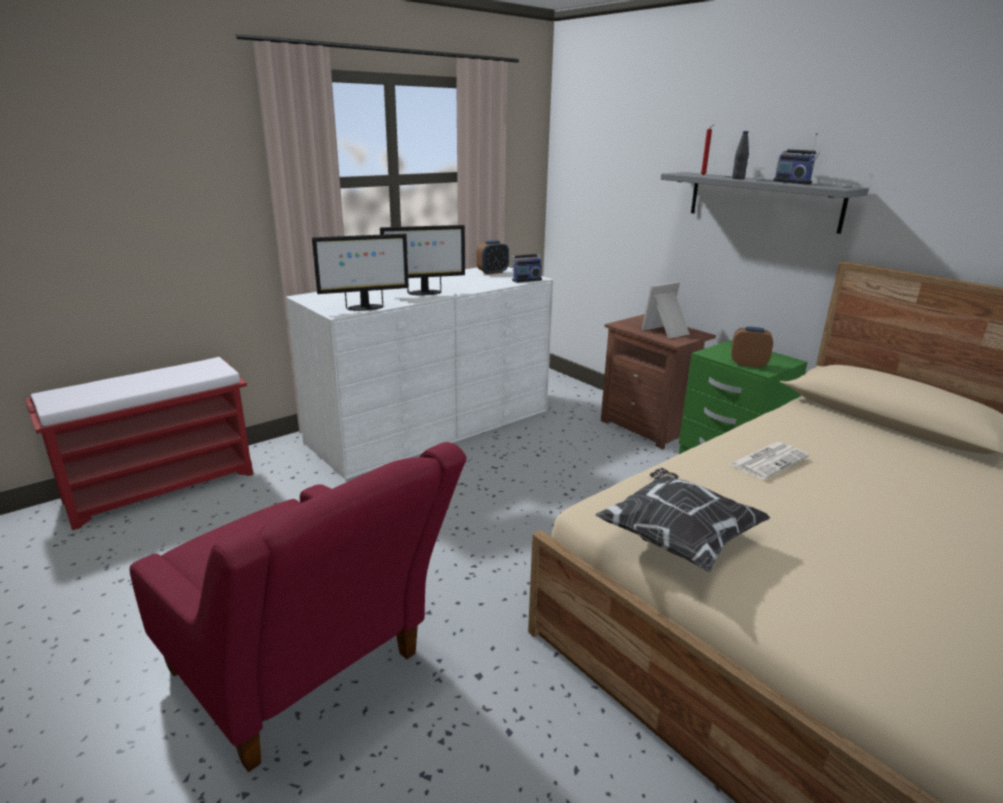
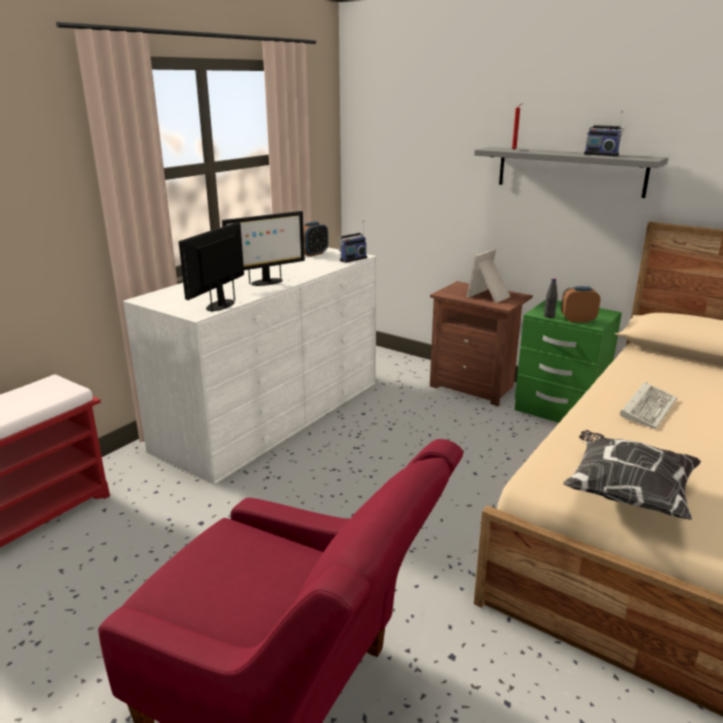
camera: 15 degrees left, 0 degrees up
(364, 308) = (220, 305): monitor -> monitor turned 150 degrees clockwise
(738, 178) = (551, 152): black bottle -> black bottle (549, 316)
(768, 460) = (647, 407): newspaper -> keyboard

